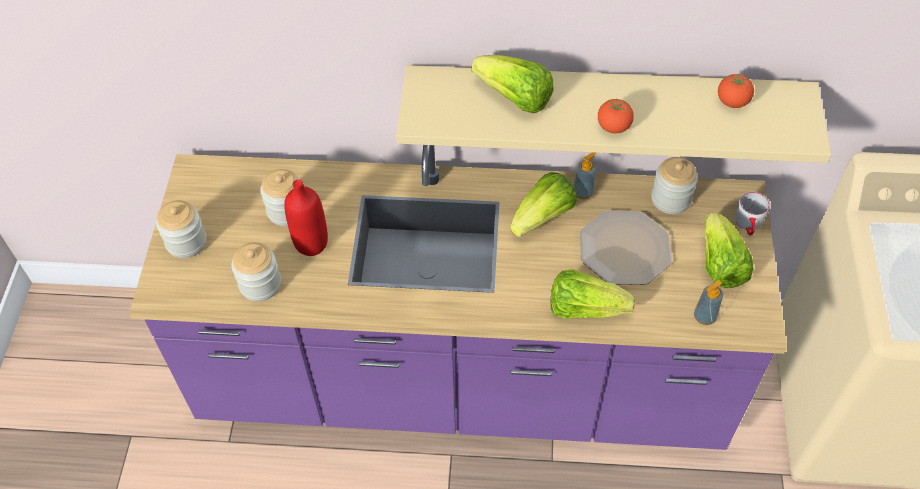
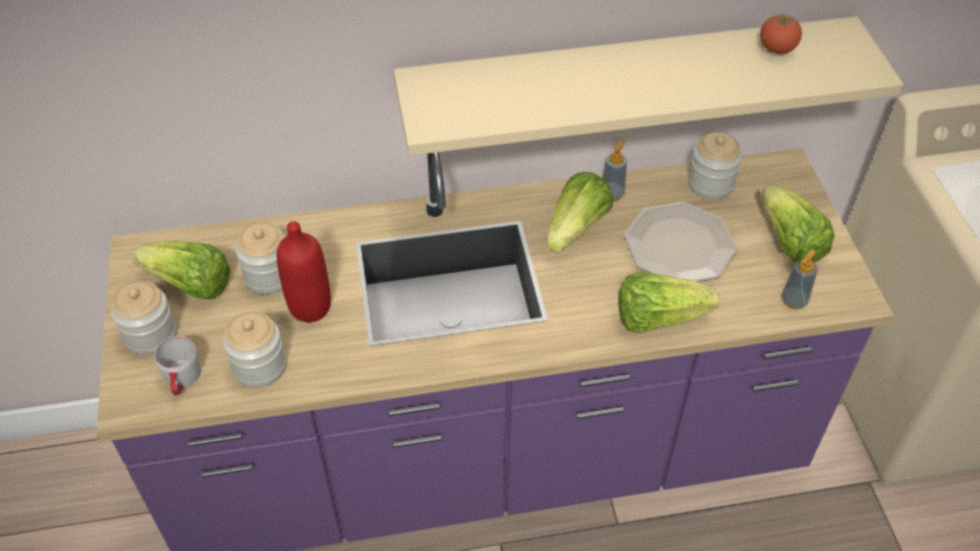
camera: 15 degrees left, 5 degrees down
(514, 98) = (533, 83): lettuce -> lettuce (190, 285)
(613, 127) = (657, 94): tomato -> none
(748, 225) = (804, 196): grey mug -> grey mug (182, 381)

